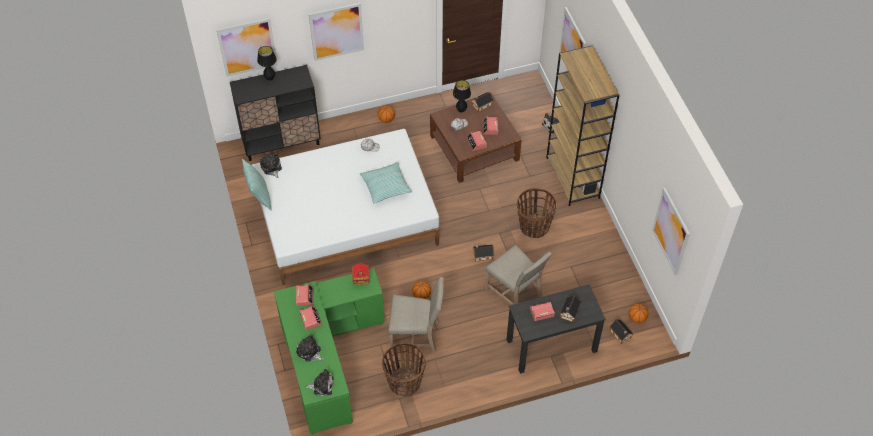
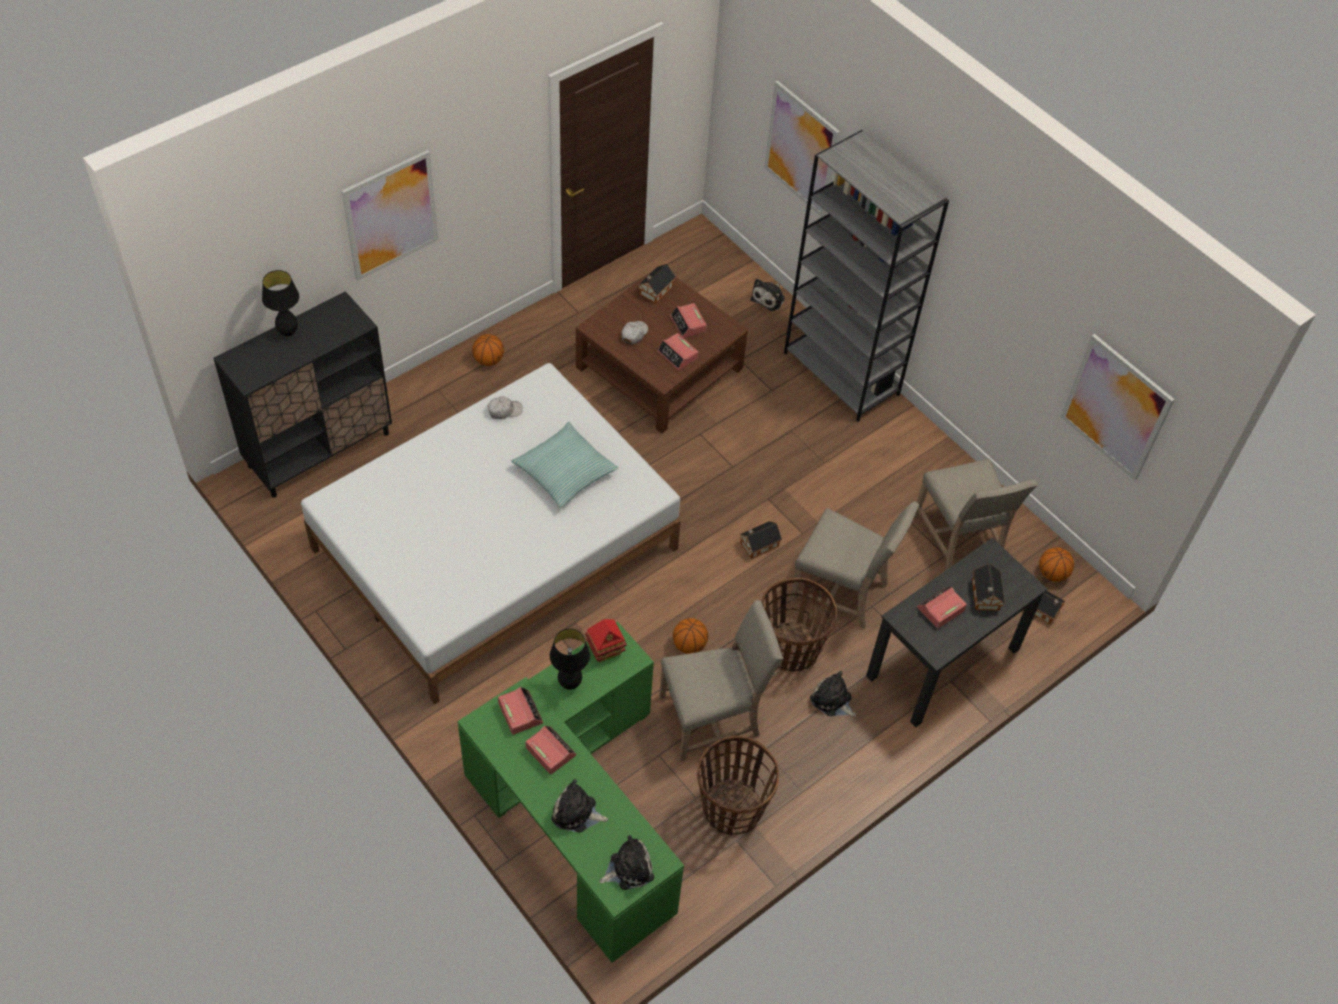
camera: 25 degrees left, 0 degrees up
(247, 47) = (238, 281): picture -> none
(259, 196) = (342, 554): pillow -> none
(271, 168) = (342, 496): plush toy -> plush toy (832, 700)
(461, 110) = (626, 308): black table lamp -> black table lamp (569, 684)
(534, 226) = (819, 471): basket -> basket (790, 648)
(573, 178) = (842, 374): brown bookcase -> grey bookcase
(594, 285) = (960, 539): none -> beige chair

